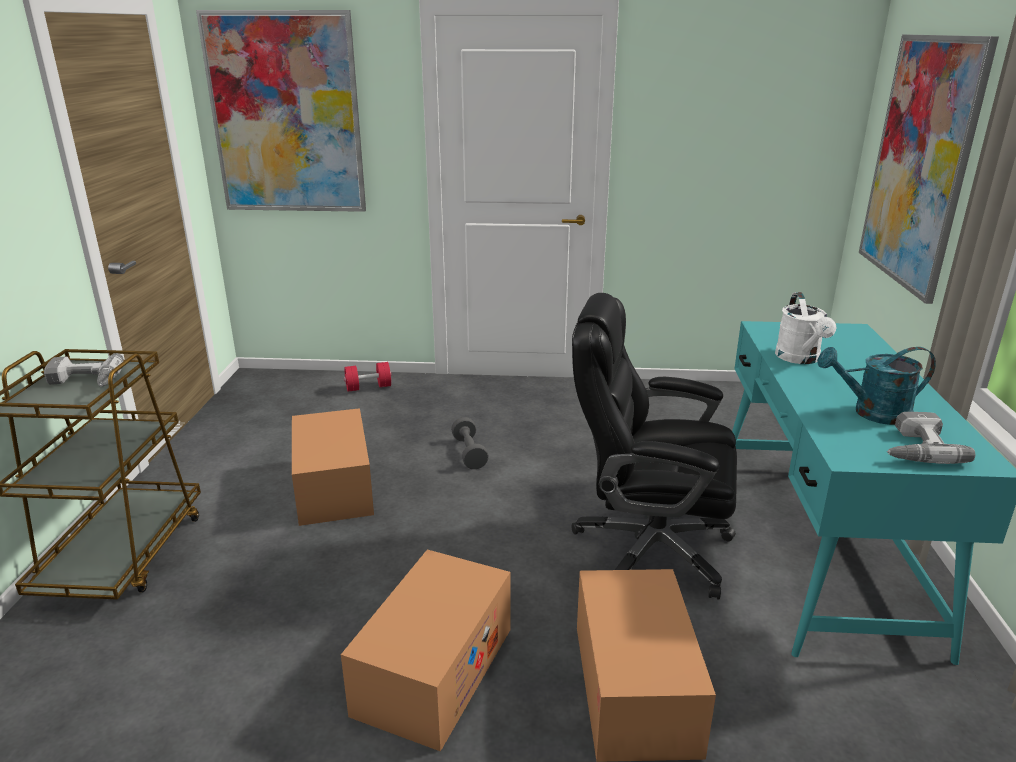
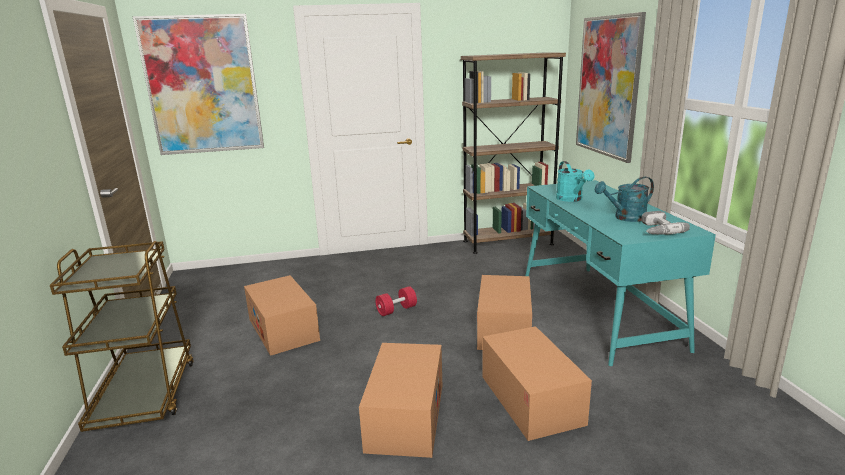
camera: 15 degrees left, 5 degrees down
(84, 381) = (116, 265): power drill -> none
(368, 387) = (277, 269): red dumbbell -> red dumbbell (396, 310)
(469, 453) = (366, 296): grey dumbbell -> none
(648, 549) = (504, 328): black office chair -> cardboard box
(723, 395) = (508, 243): none -> brown bookcase
(800, 359) = (572, 199): white watering can -> turquoise watering can

